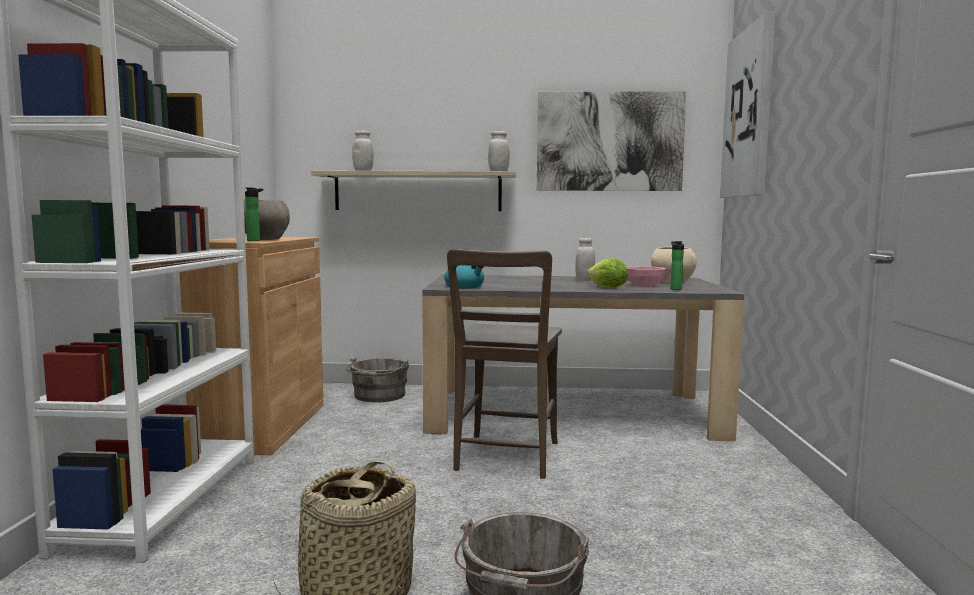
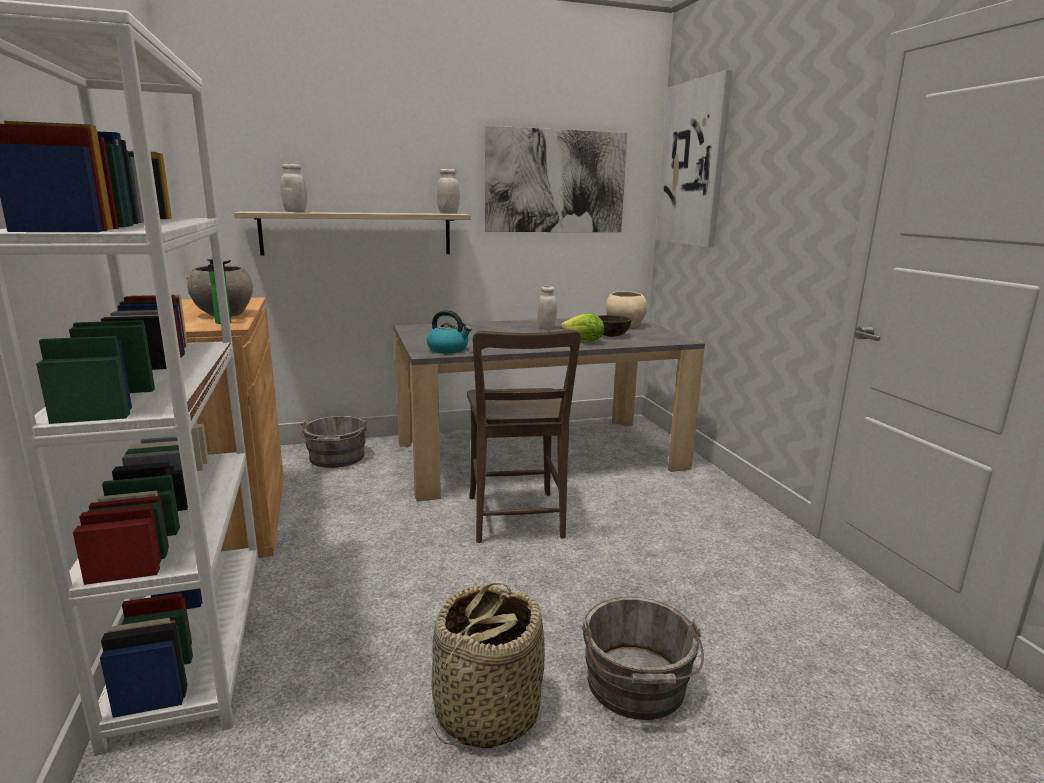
camera: 20 degrees left, 10 degrees up
(644, 286) = (610, 335): pink bowl -> brown bowl
(675, 289) = (643, 339): bottle -> none

